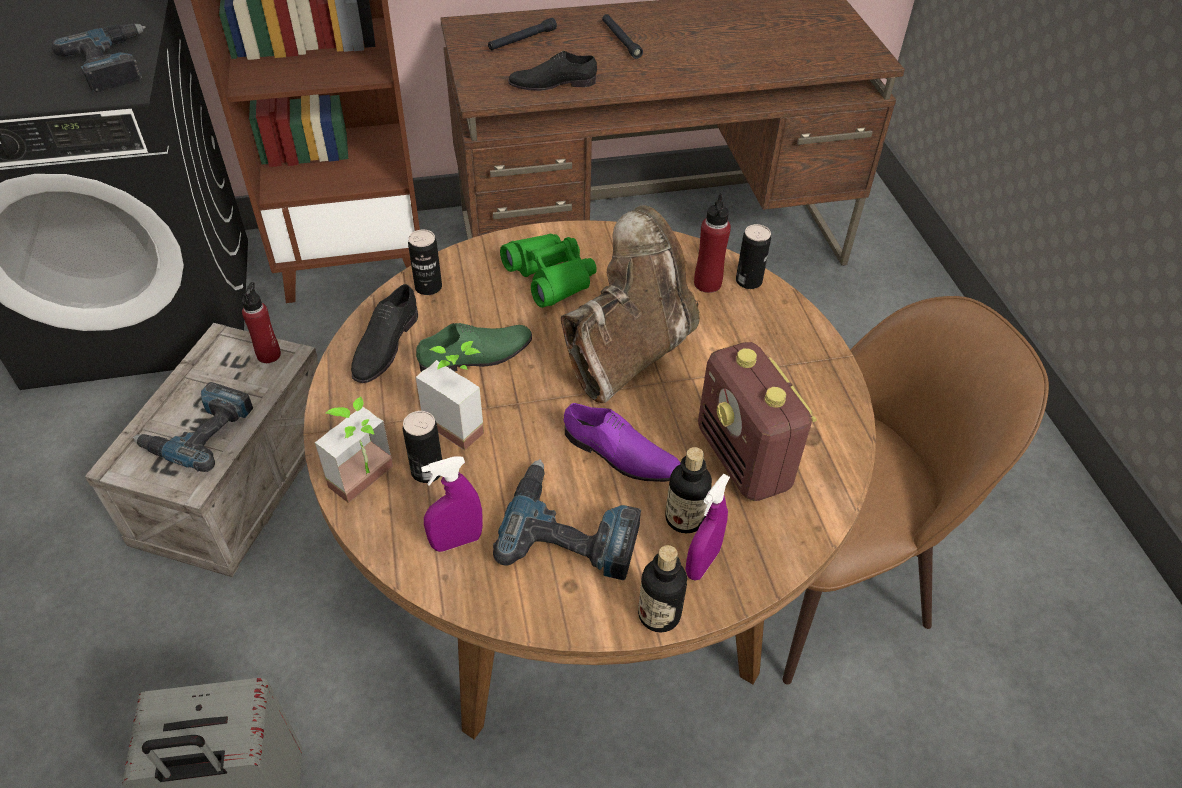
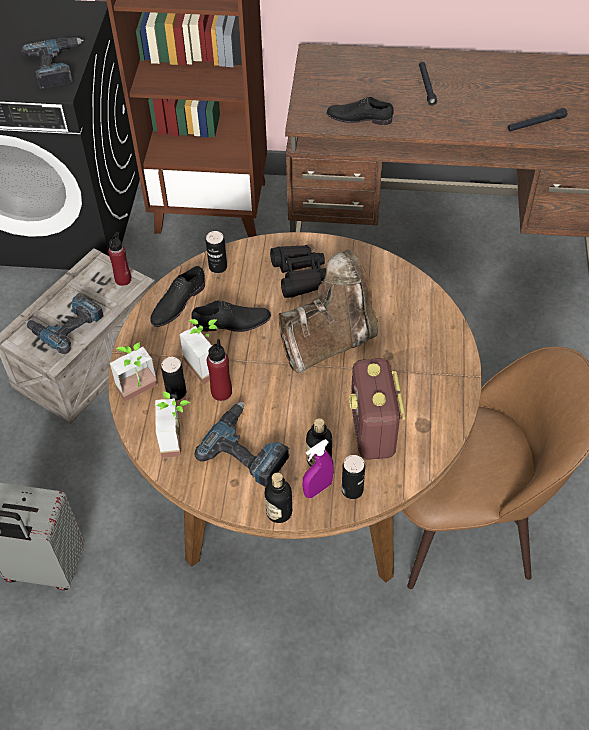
camera: 20 degrees right, 5 degrees up
(456, 541) = (179, 440): purple spray bottle -> potted plant
(477, 356) = (232, 323): green shoe -> black shoe
(522, 40) = (351, 74): black flashlight -> black flashlight (536, 124)
(551, 277) = (300, 276): green binoculars -> black binoculars
(620, 455) = (296, 409): purple shoe -> none
(707, 283) = (404, 302): red bottle -> red bottle (221, 392)
(748, 281) = (434, 306): can -> can (352, 490)

